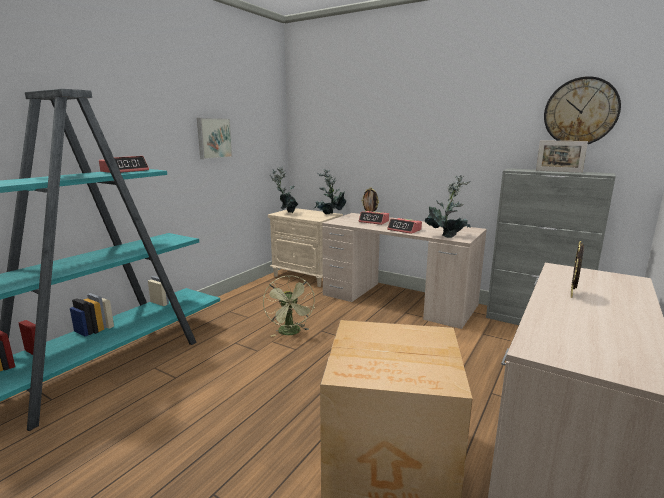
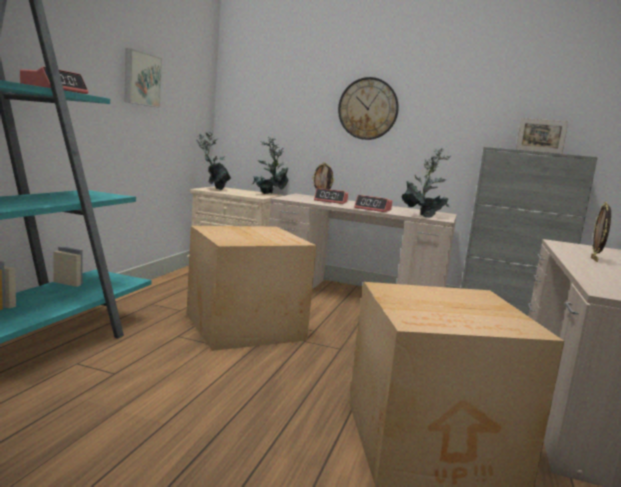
camera: 15 degrees left, 5 degrees down
(291, 333) = (245, 326): green fan -> cardboard box
(580, 112) = (558, 93): wall clock -> wall clock (368, 109)

